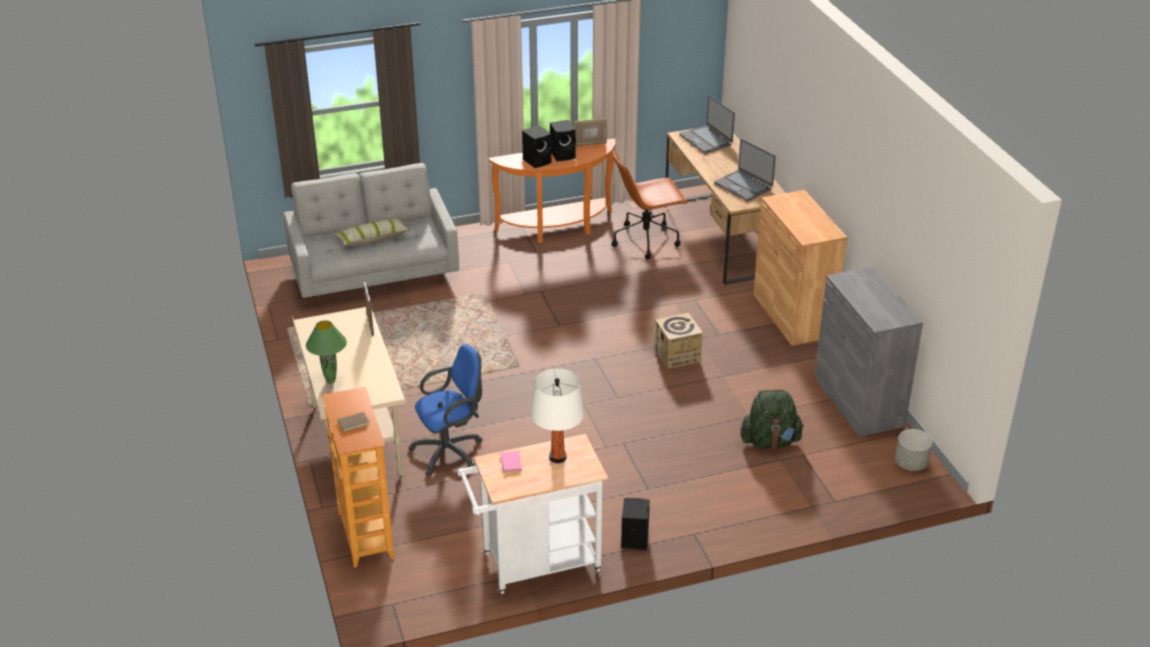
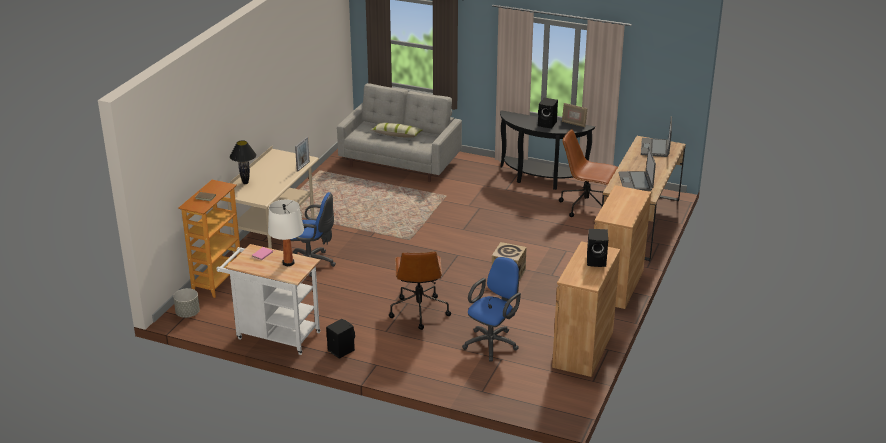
camera: 40 degrees right, 5 degrees down
(331, 381) = (245, 183): green table lamp -> black table lamp
(538, 161) = (527, 122): black speaker -> black speaker (597, 261)
(558, 228) = (540, 179): orange console table -> black console table
(649, 446) = (419, 311): none -> brown office chair
(770, 441) = (493, 343): green backpack -> blue office chair
(858, 401) = (583, 349): grey cabinet -> brown cabinet
(910, 463) = (562, 397): grey planter -> grey planter (188, 313)

